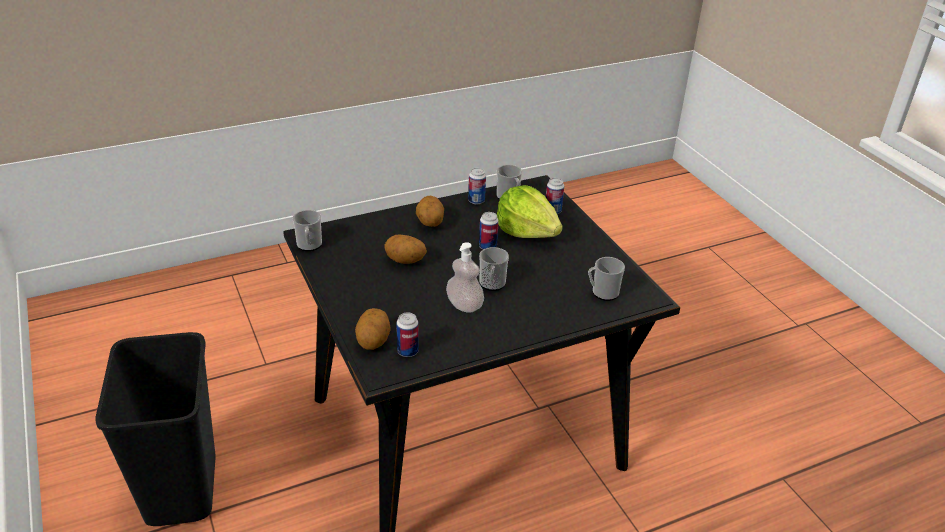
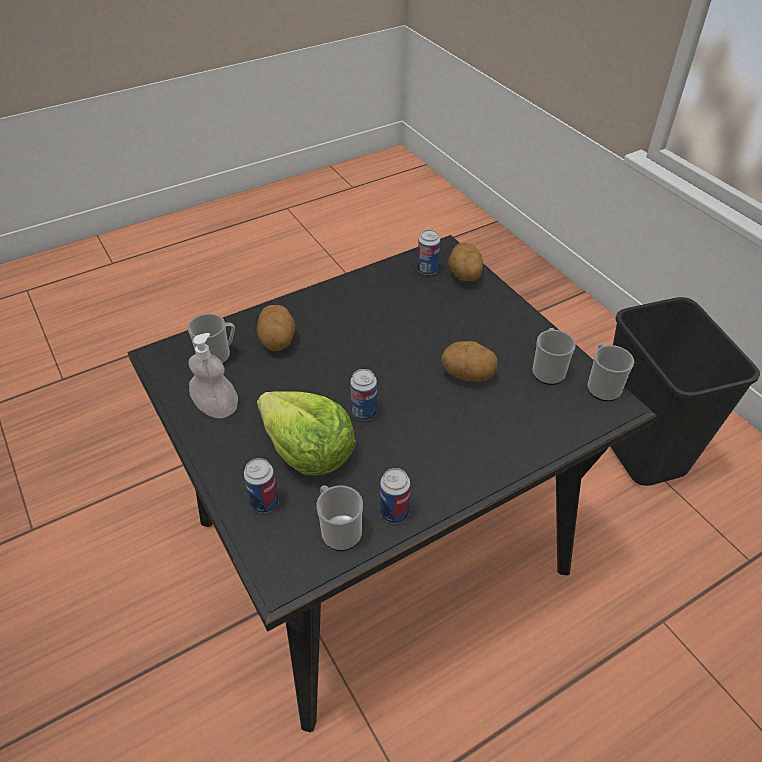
camera: 175 degrees right, 10 degrees up
(429, 223) = (456, 448): potato -> potato (278, 341)
(464, 305) = (381, 322): soap dispenser -> soap dispenser (216, 408)
(492, 285) = (352, 352): mug -> mug (548, 370)

